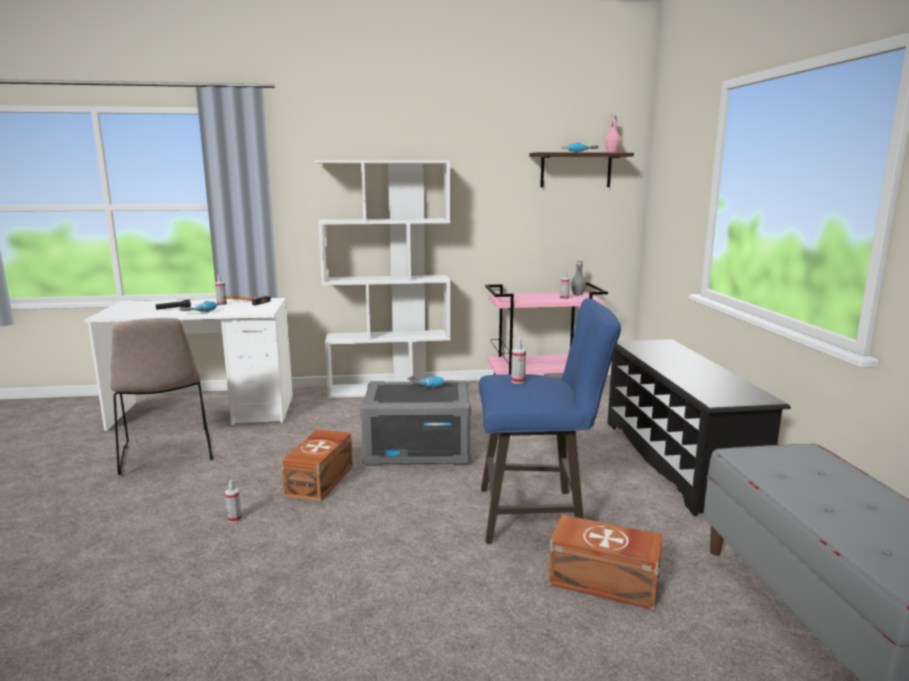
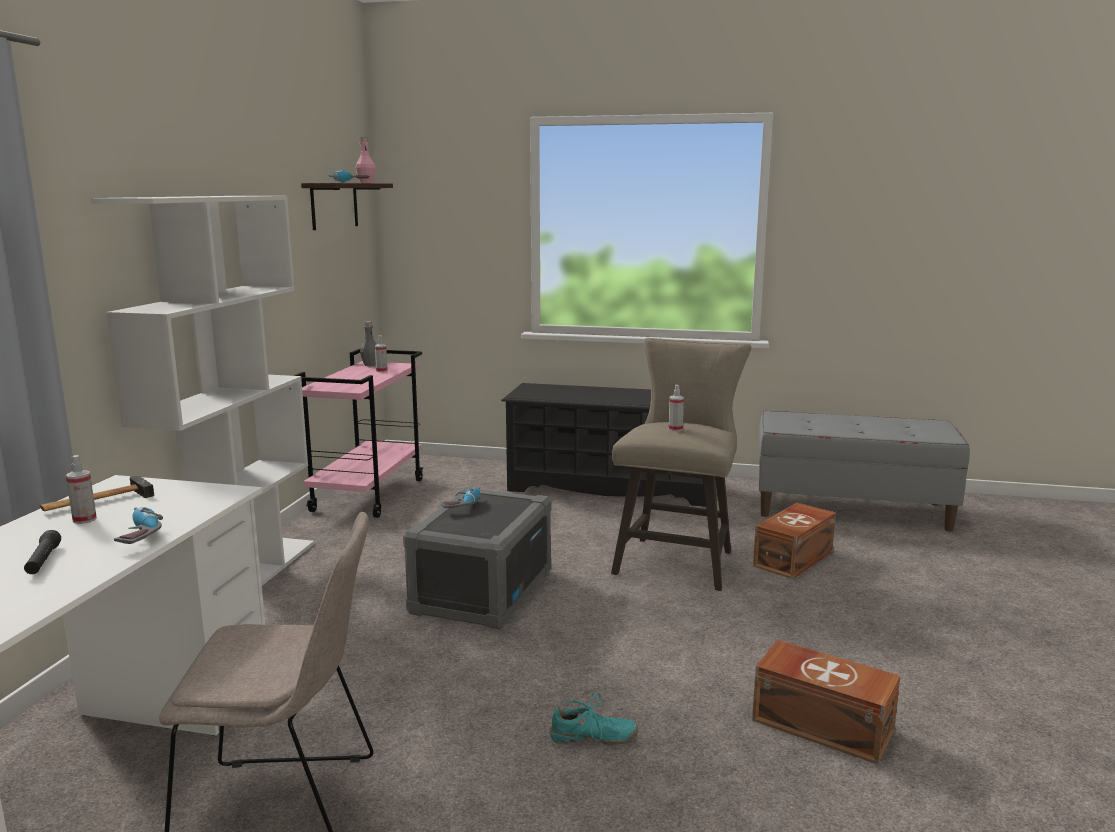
camera: 70 degrees left, 0 degrees up
(234, 519) = (593, 738): spray bottle -> turquoise shoe
(321, 480) = (520, 664): brown storage box -> brown storage box (821, 724)
(539, 514) = (677, 559): blue stool -> beige stool

